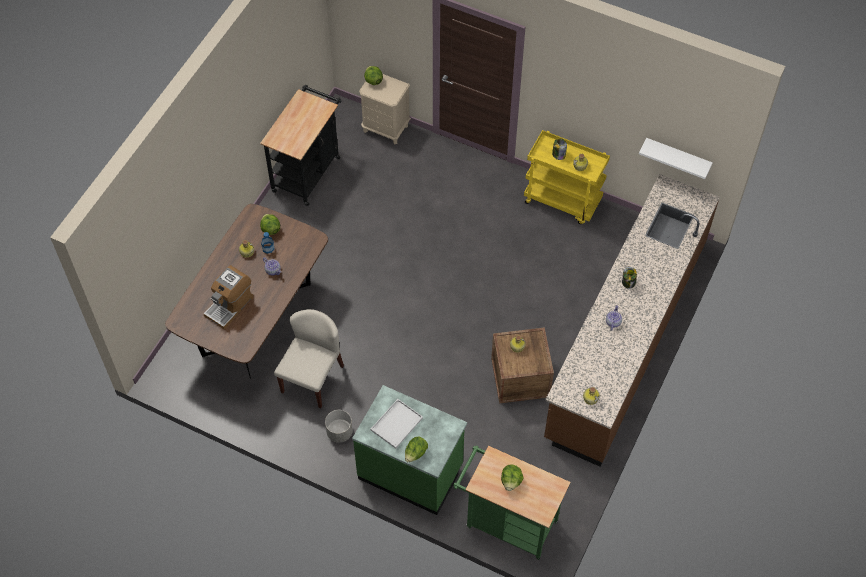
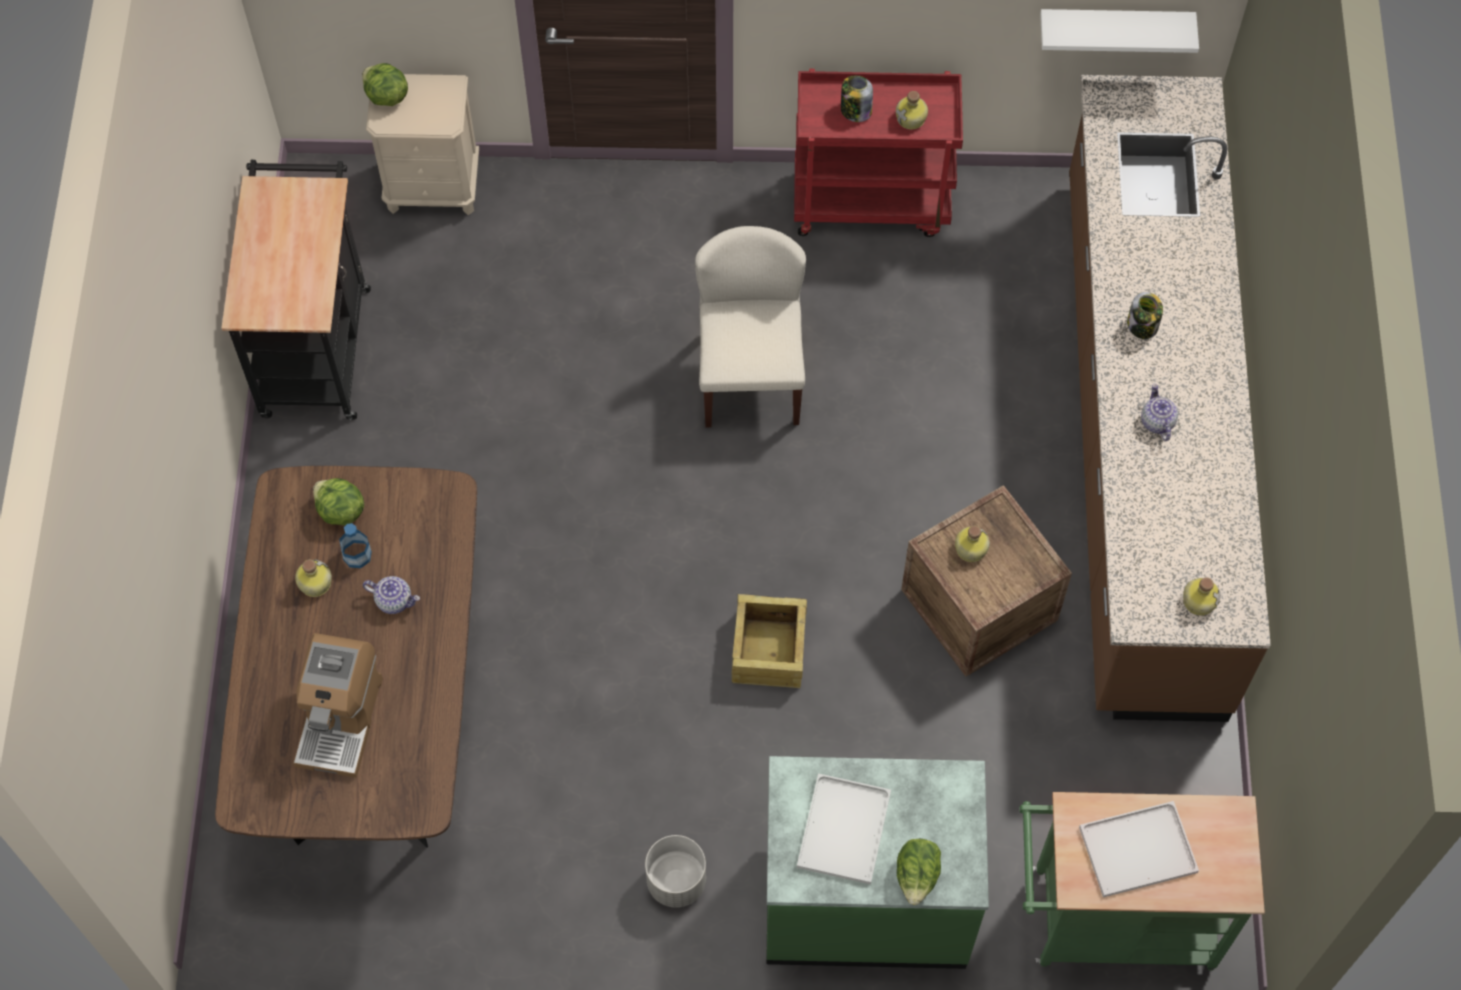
camera: 25 degrees left, 5 degrees up
(312, 378) = (559, 790): beige chair -> beige chair (749, 377)
(423, 360) = (767, 651): none -> crate
(511, 481) = (1139, 848): lettuce -> white tray
(563, 201) = (872, 201): yellow cart -> red cart

